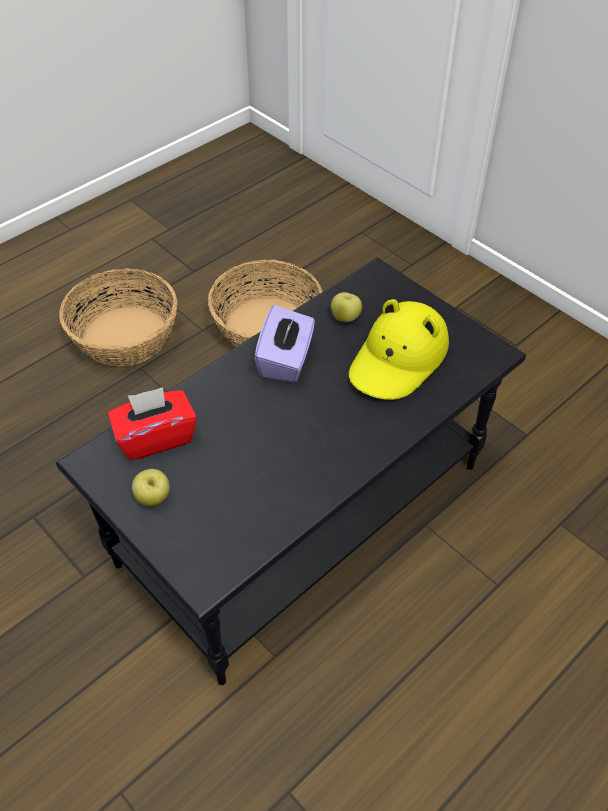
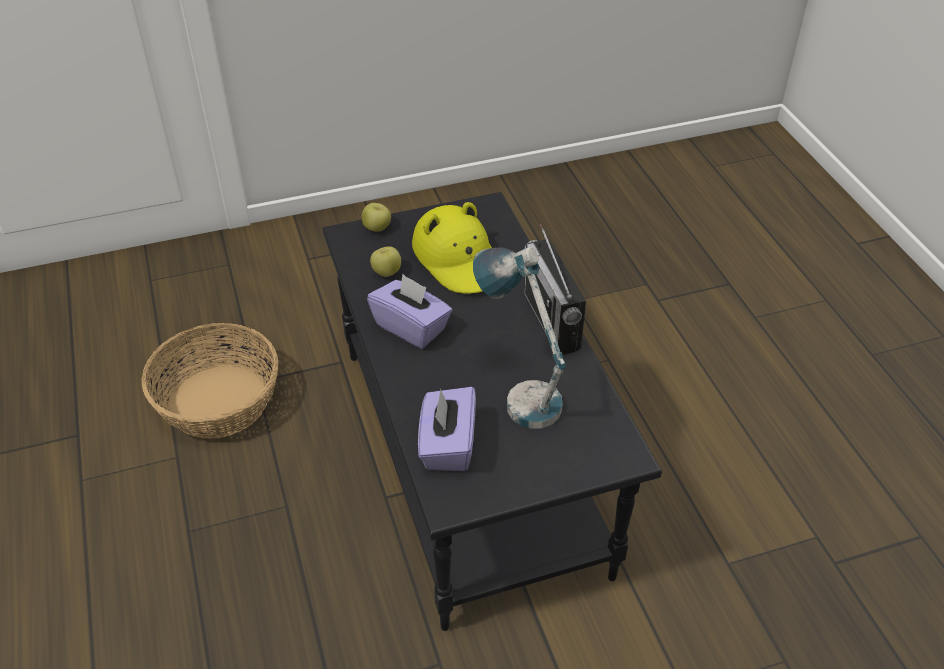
camera: 65 degrees left, 5 degrees down
(125, 337) = (127, 532): basket -> none
(153, 498) = (520, 466): apple -> apple (377, 228)
(156, 437) = (447, 445): red tissue box -> purple tissue box
(246, 465) = (519, 392): none -> table lamp
(357, 458) = (551, 321): none -> radio

